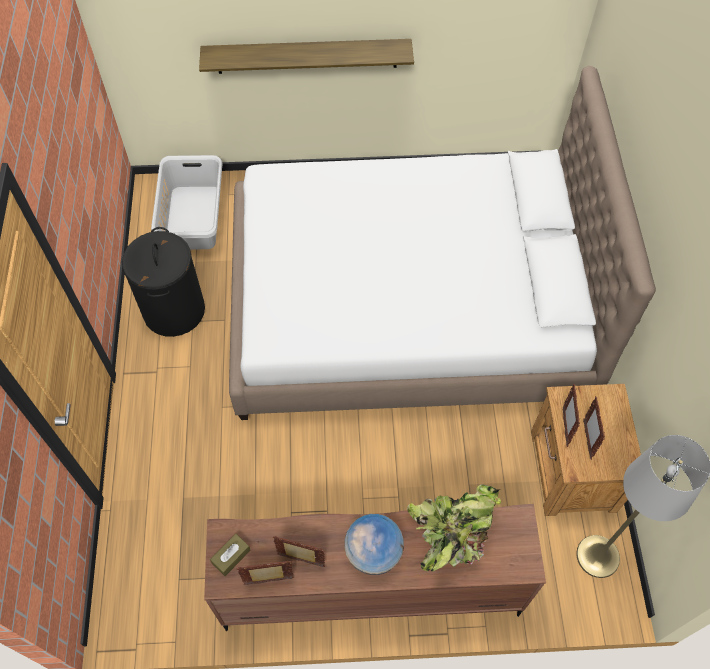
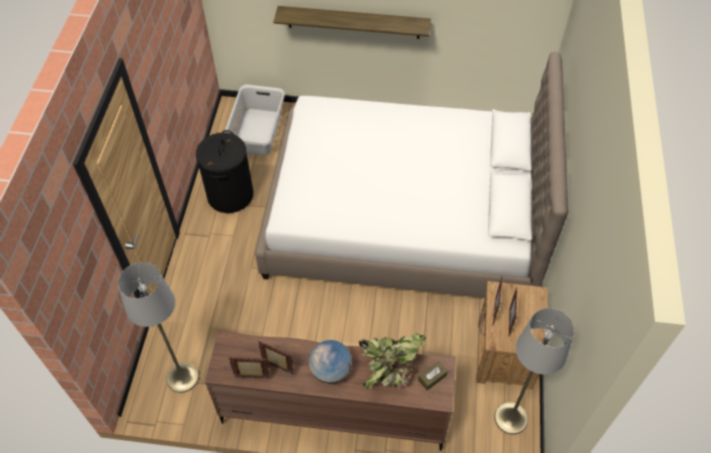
camera: 10 degrees right, 5 degrees down
(160, 575) = (182, 377): none -> grey floor lamp
(231, 557) = (229, 357): brown tissue box -> brown tissue box (432, 378)

